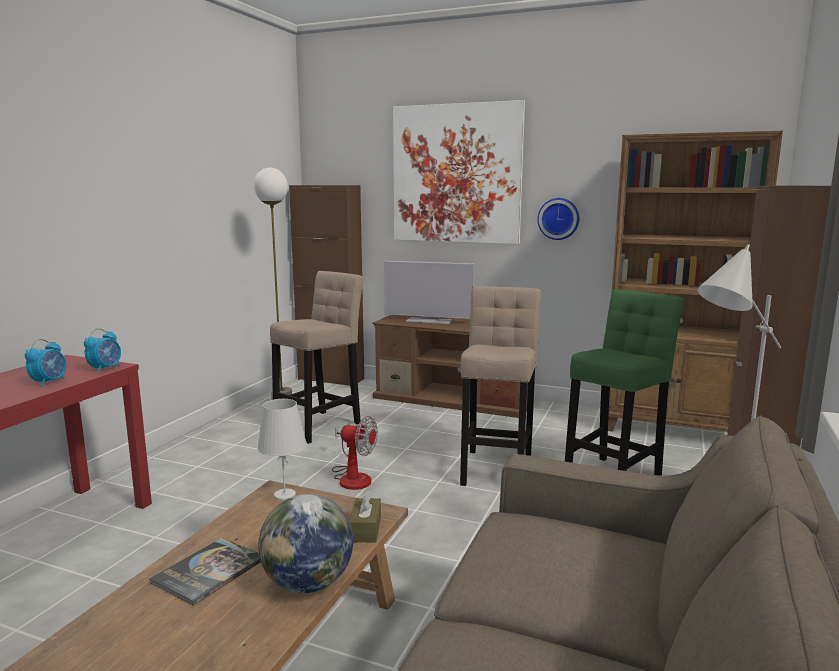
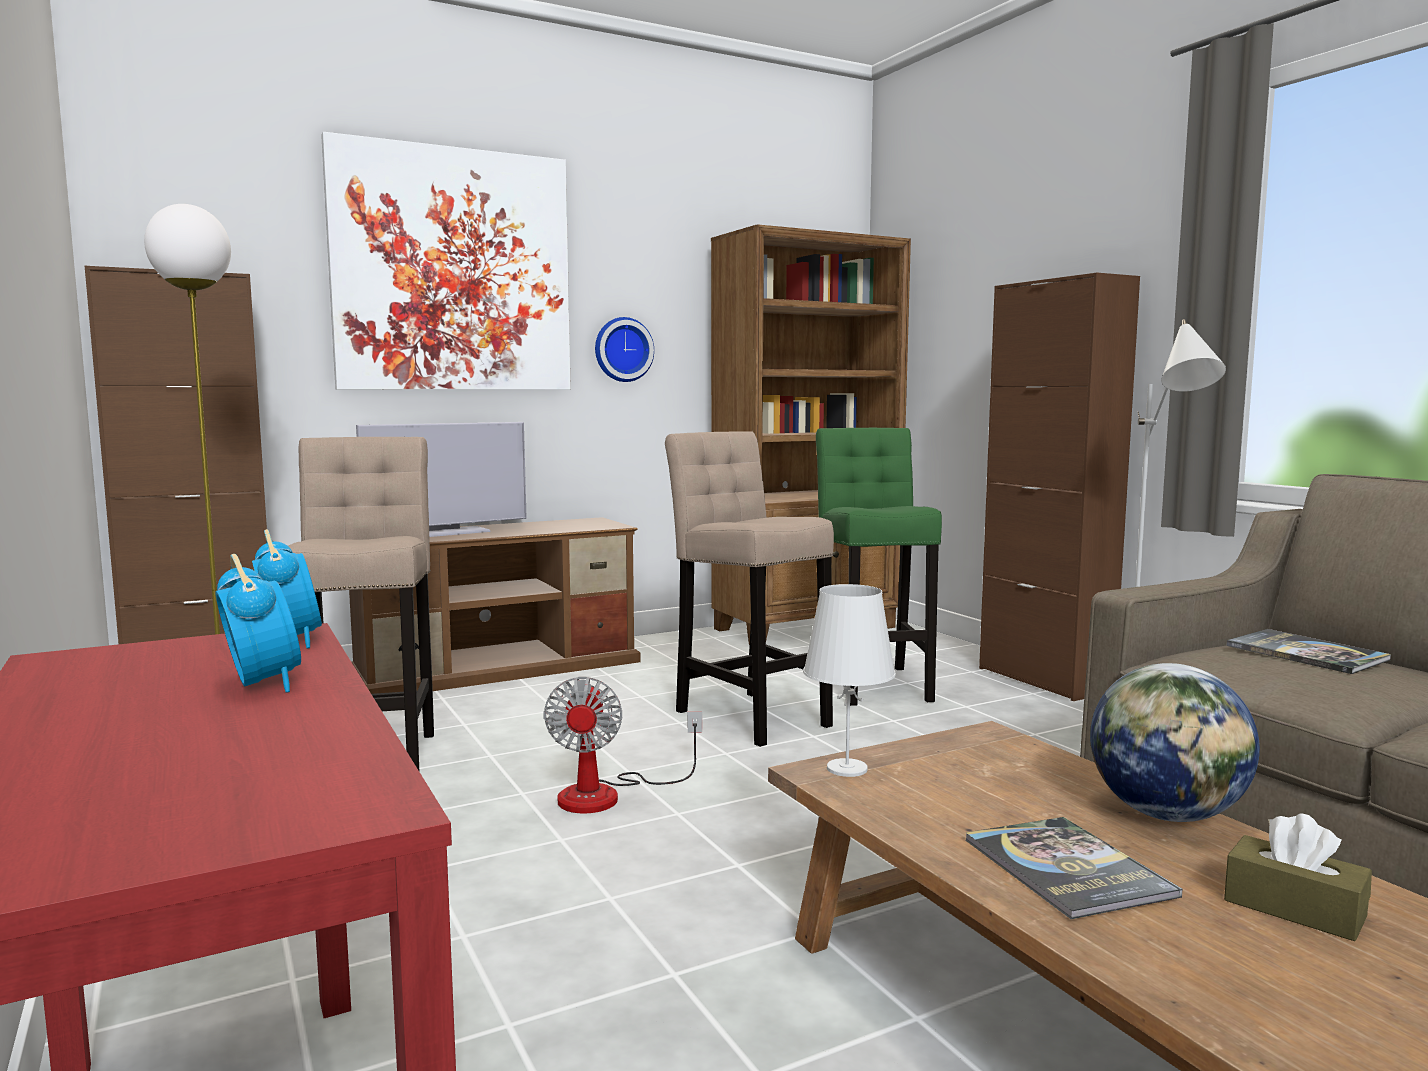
camera: 50 degrees left, 5 degrees down
(352, 477) = (608, 794): fan -> fan turned 120 degrees clockwise
(365, 529) = (1031, 752): brown tissue box -> brown tissue box (1294, 908)
(591, 555) = (1306, 653): none -> book

